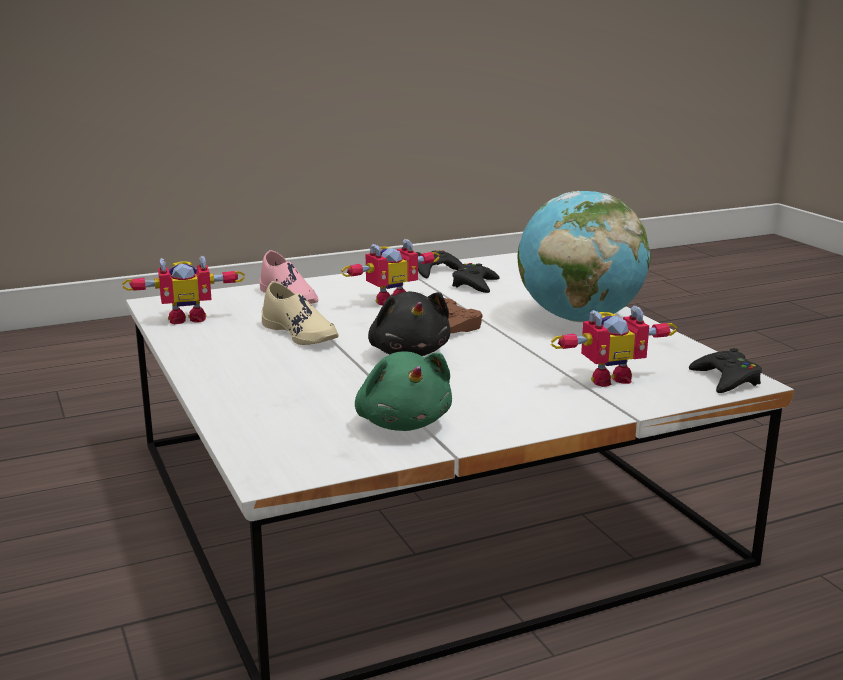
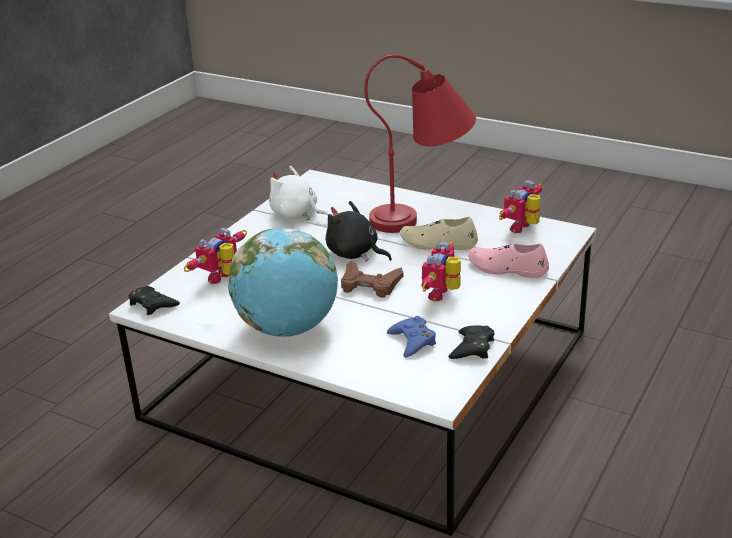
camera: 145 degrees right, 10 degrees up
(249, 362) = (424, 216): none -> red table lamp
(403, 422) = (296, 214): green plush toy -> white plush toy
(475, 284) = (412, 341): black game controller -> blue game controller

